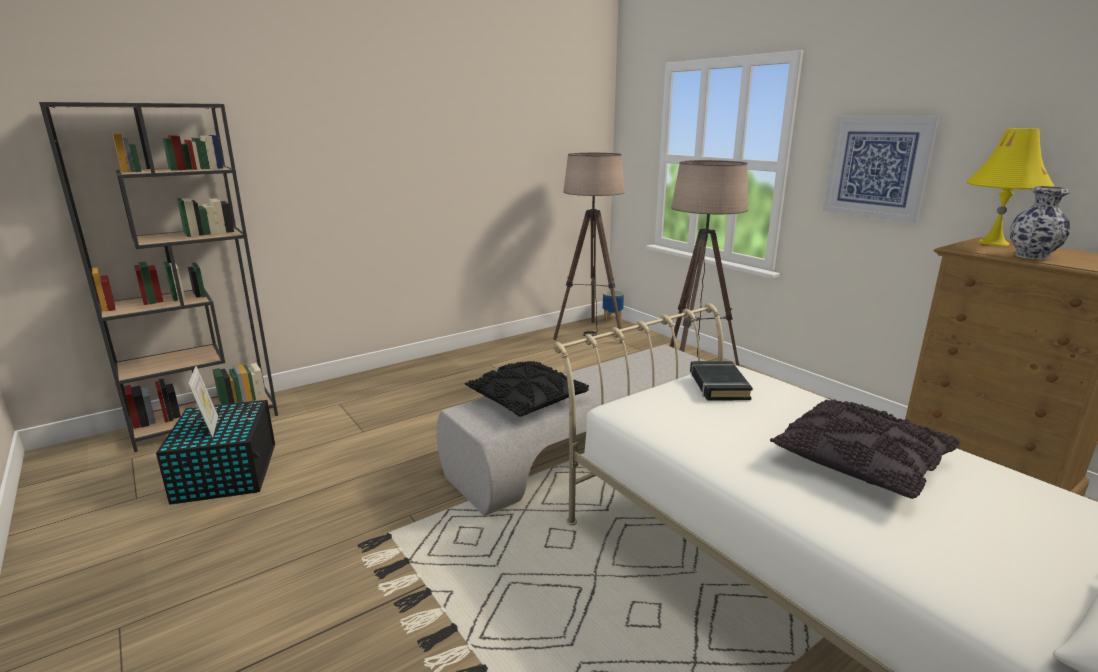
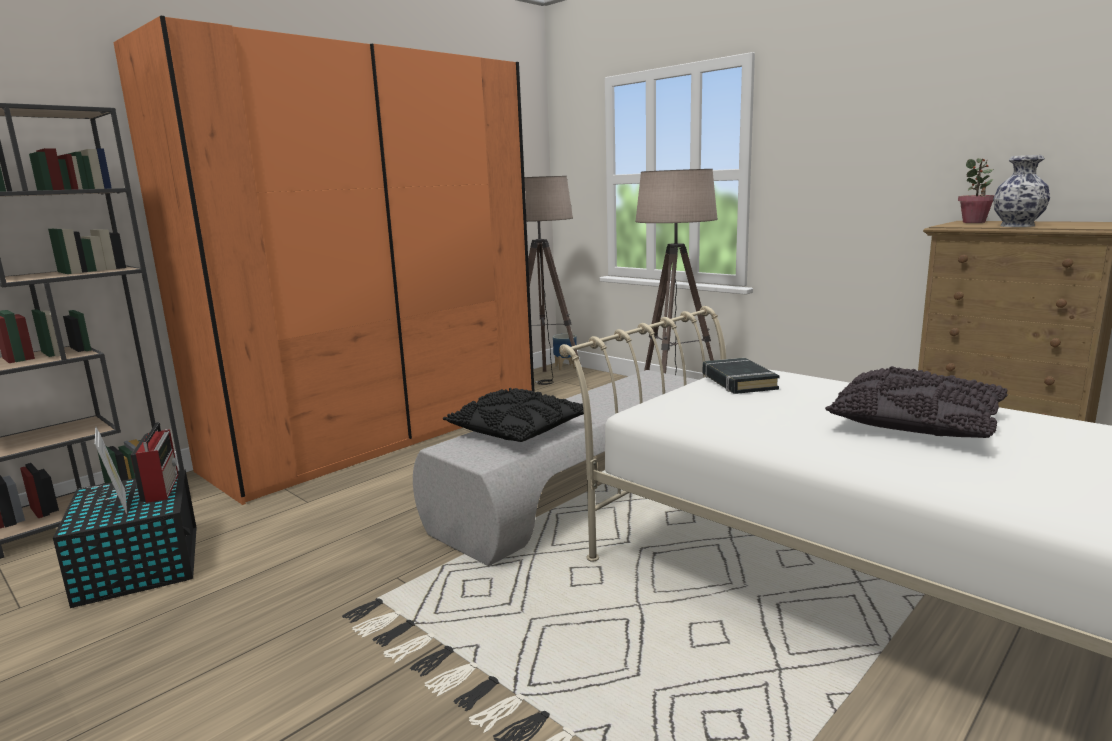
camera: 10 degrees left, 5 degrees down
(244, 415) = (161, 487): none -> radio
(440, 372) = (383, 434): none -> orange wardrobe
(877, 167) = (845, 164): picture -> none
(993, 243) = (974, 222): yellow table lamp -> potted plant

